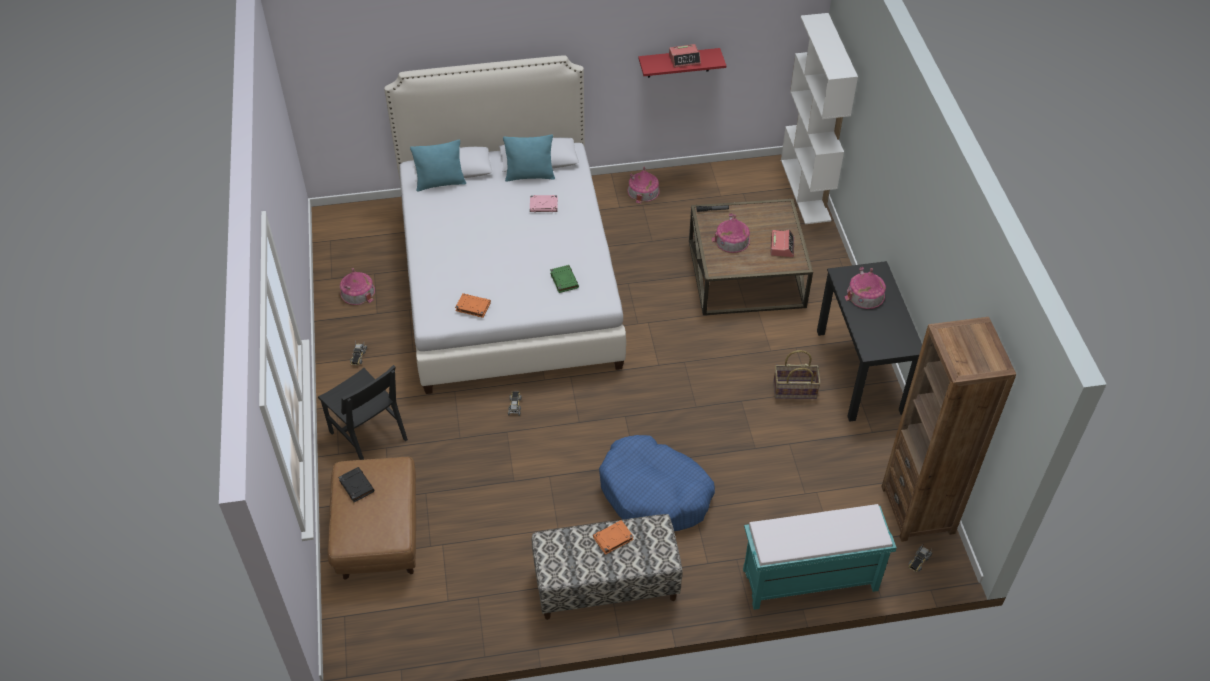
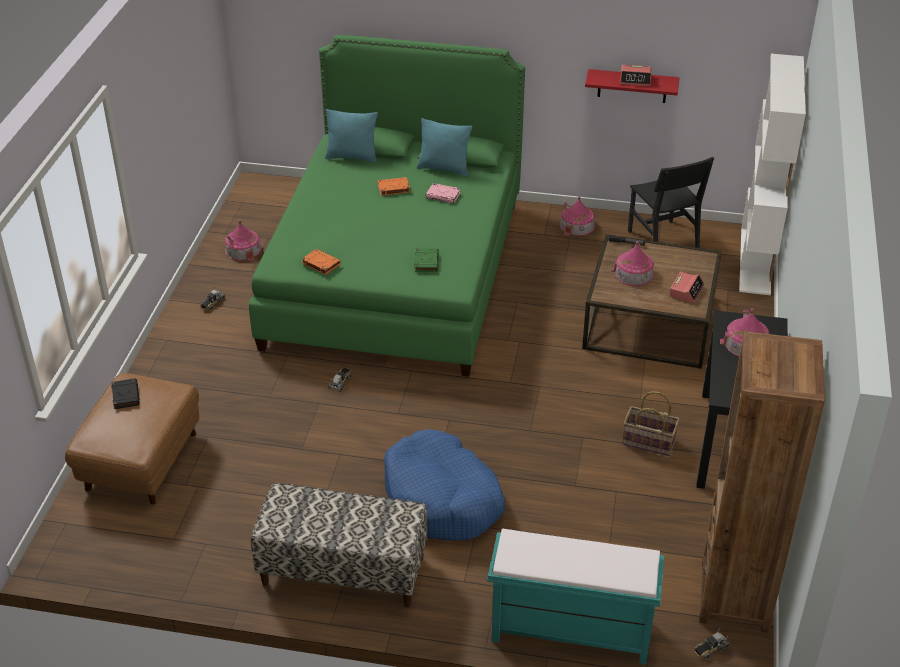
camera: 20 degrees right, 10 degrees down
(368, 436) = (181, 372): black chair -> black chair (662, 240)
(508, 280) = (394, 272): white bed -> green bed
(612, 539) = (352, 510): orange book -> orange book (393, 188)

